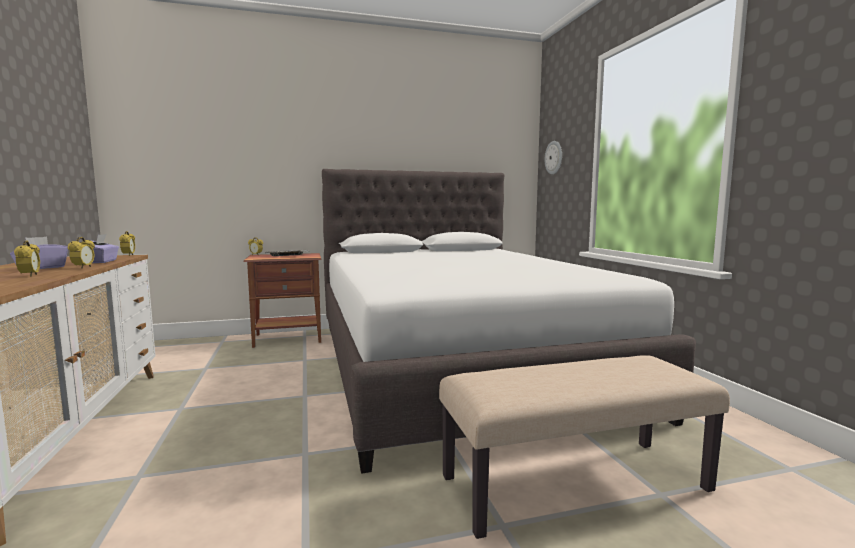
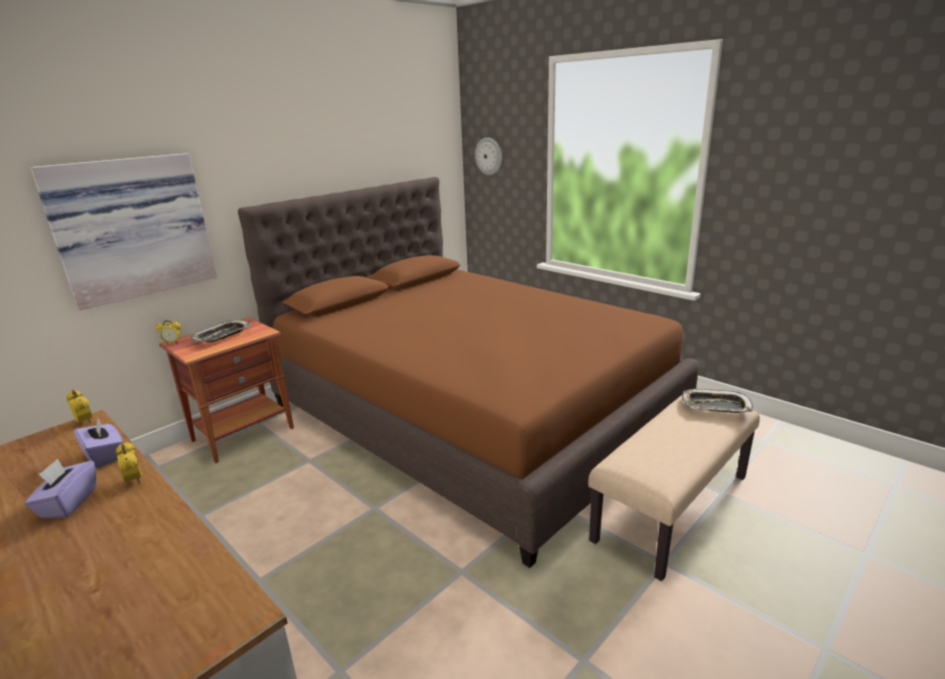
camera: 30 degrees left, 15 degrees up
(30, 275) = (128, 528): alarm clock -> none
(250, 171) = (132, 228): none -> picture
(456, 363) = (470, 413): white bed -> brown bed
(660, 367) = (715, 406): none -> tray

